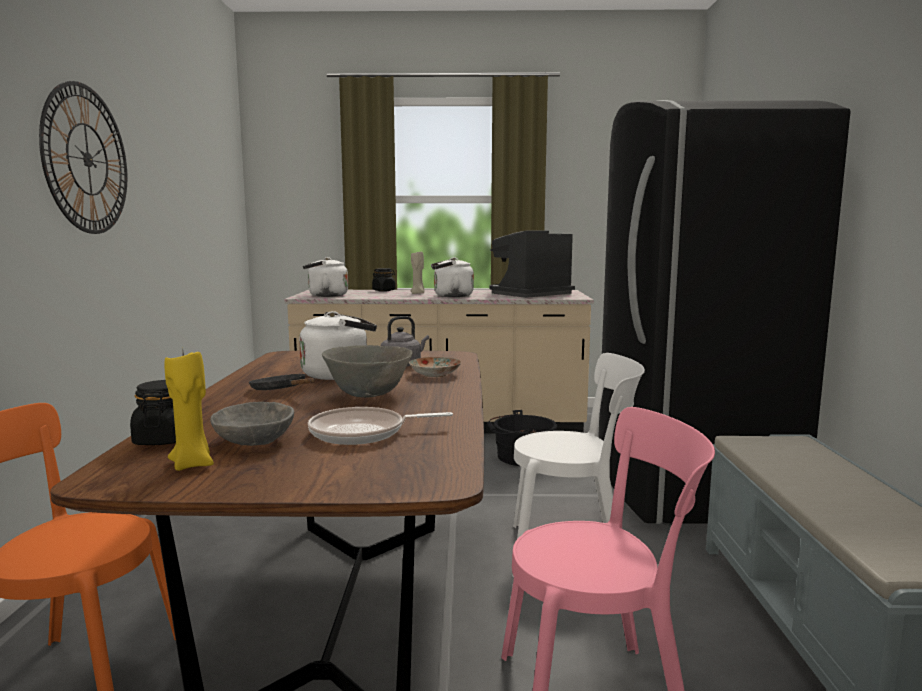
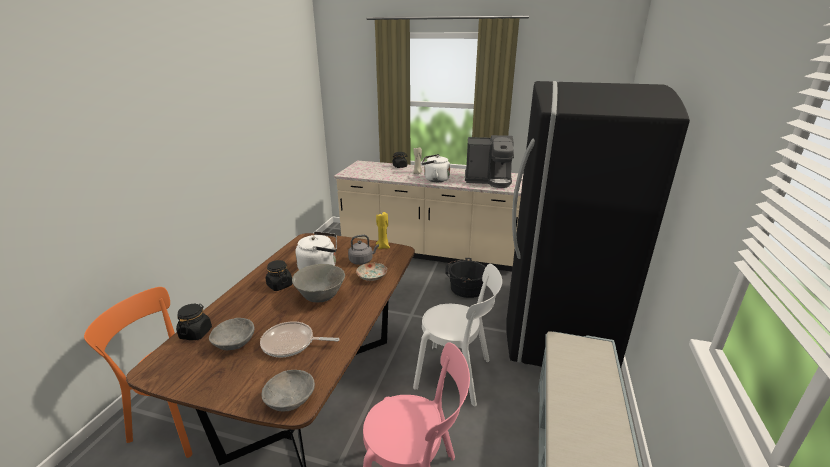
camera: 15 degrees right, 15 degrees up
(87, 159) = (195, 123): wall clock -> none
(193, 464) = (195, 362): yellow candle -> yellow candle (383, 246)
(281, 390) = (279, 285): black frying pan -> black jar
(325, 295) = (360, 172): white kettle -> none
(426, 478) = (291, 400): none -> grey bowl
(530, 294) = (488, 180): coffee machine -> coffee machine turned 150 degrees counterclockwise

